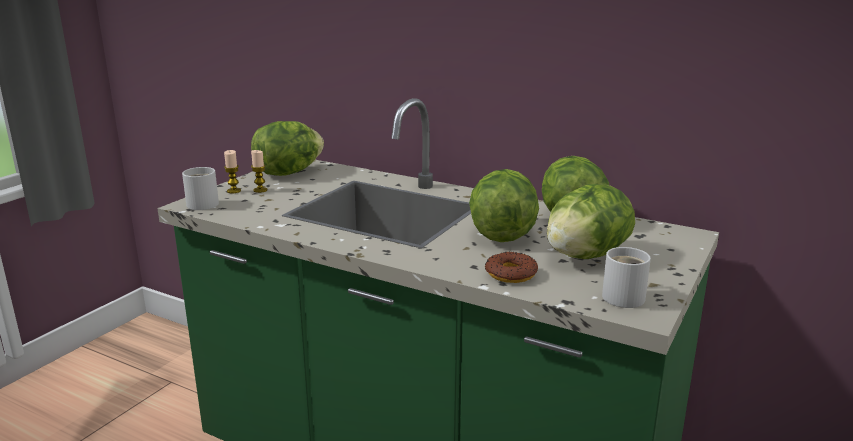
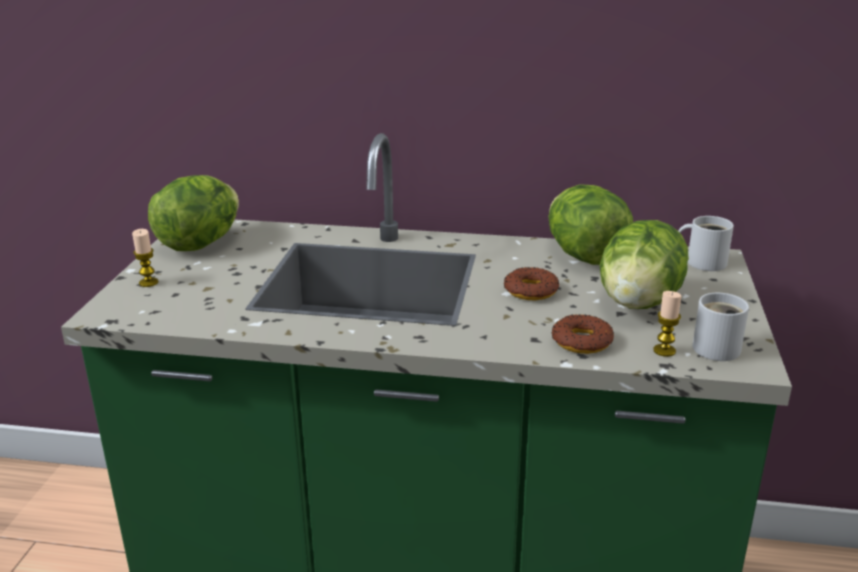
camera: 20 degrees left, 5 degrees up
(202, 203) = (120, 309): white mug -> white mug (702, 261)
(260, 190) = (184, 276): candle -> candle (664, 351)
(502, 234) = (530, 290): lettuce -> donut

